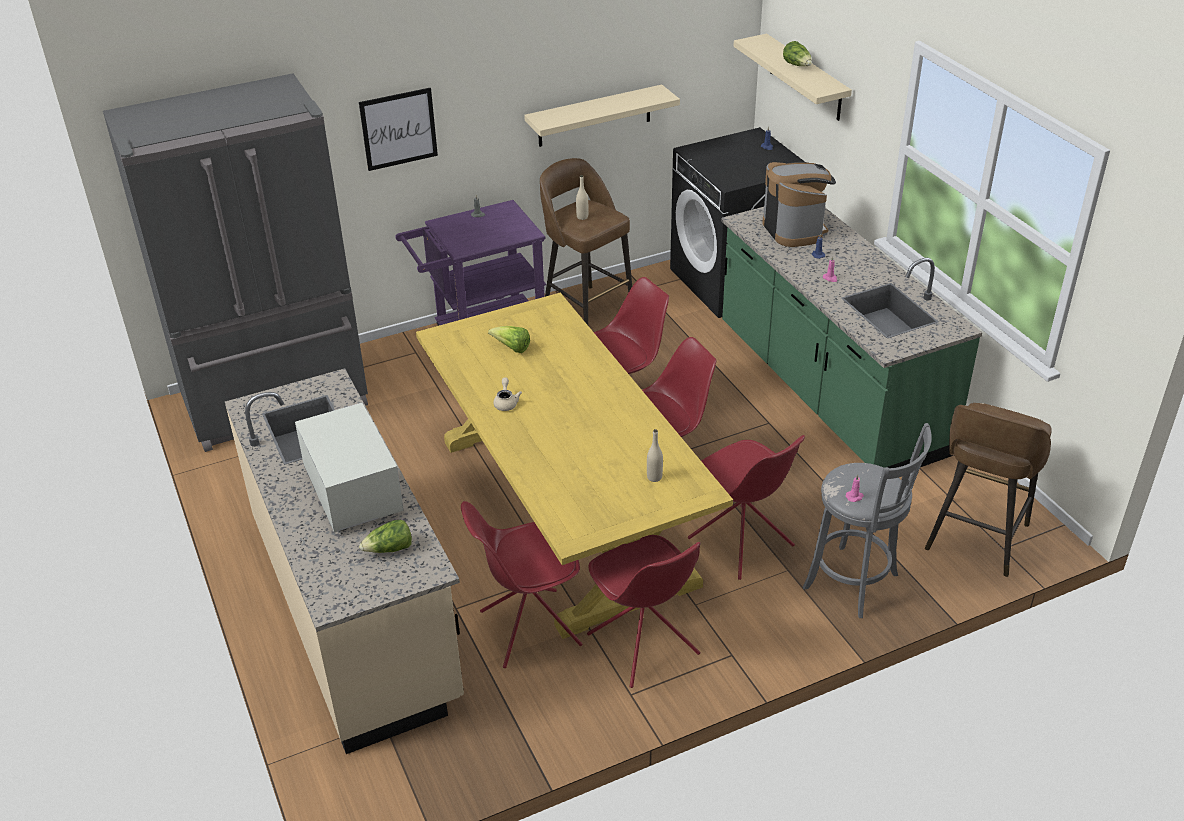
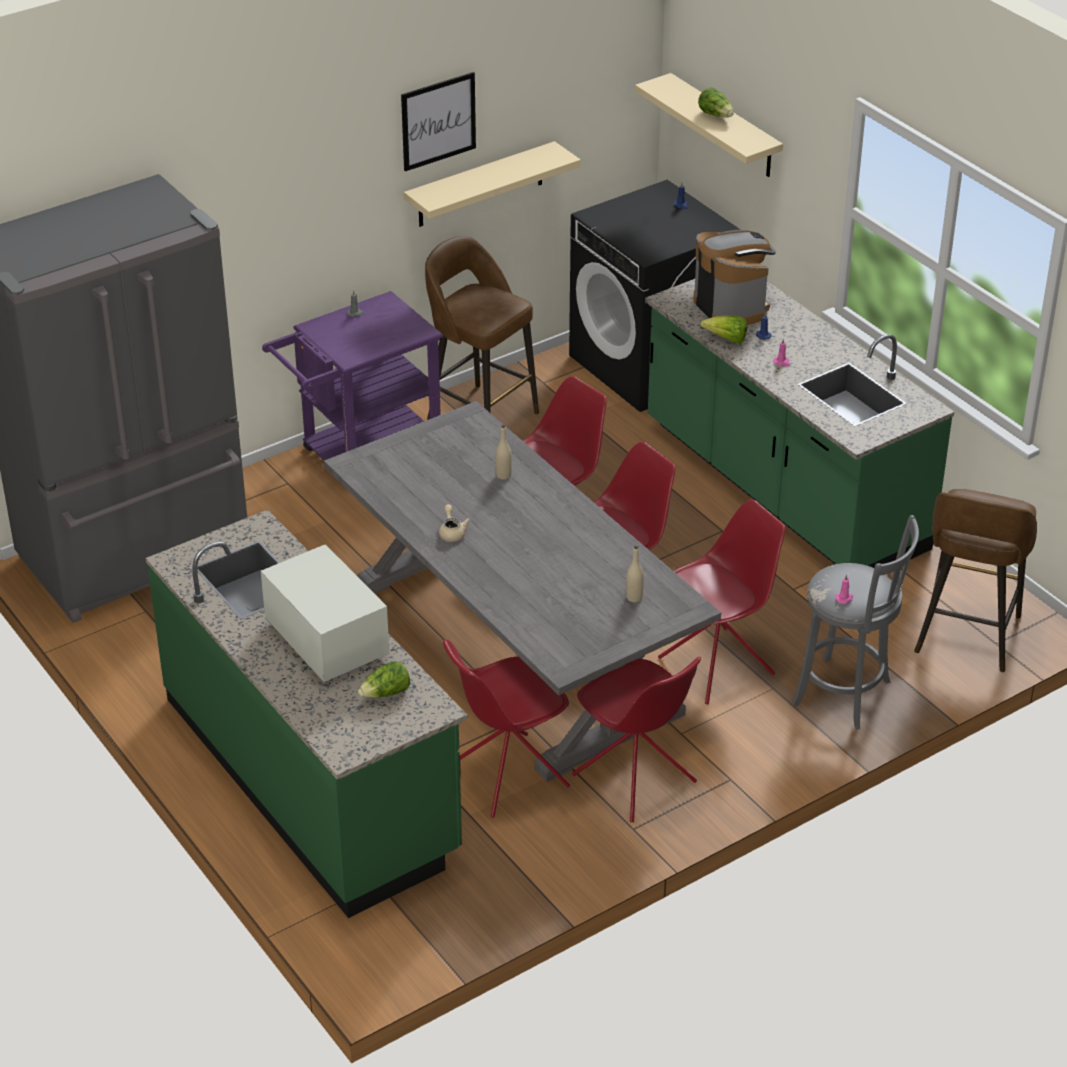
camera: 10 degrees left, 0 degrees up
(356, 609) = (312, 776): beige counter -> green counter
(398, 129) = (267, 223): picture -> picture (438, 121)
(512, 348) = (440, 470): lettuce -> lettuce (726, 339)
(563, 510) = (513, 648): yellow dining table -> grey dining table
(582, 217) = (477, 306): beige bottle -> beige bottle (503, 475)
(742, 543) = (718, 665): red chair -> red chair turned 75 degrees counterclockwise

